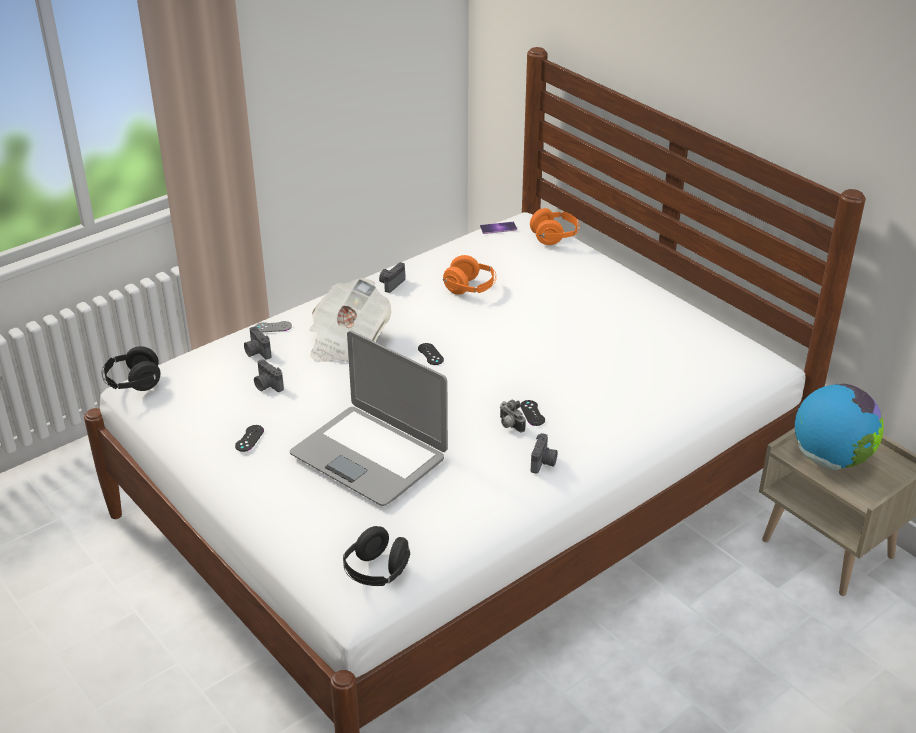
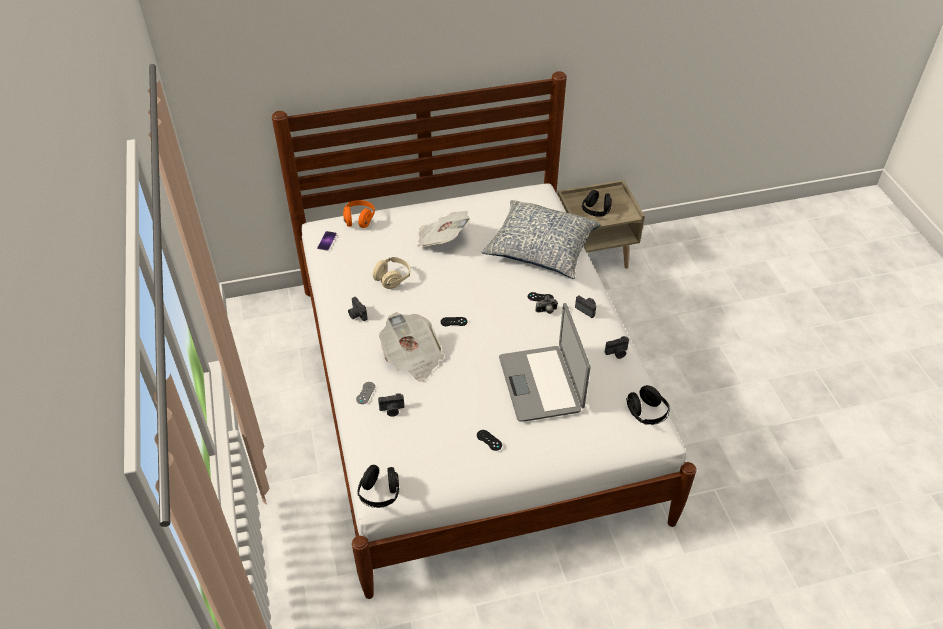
camera: 65 degrees left, 10 degrees up
(267, 386) = (436, 415): camera -> camera (617, 353)
(369, 455) = (541, 384): laptop -> laptop turned 105 degrees clockwise
(470, 289) = (392, 279): orange headphones -> beige headphones
(573, 304) = (442, 240): none -> newspaper
(632, 389) = (540, 249): none -> pillow
(830, 459) = (596, 211): globe -> black headphones

